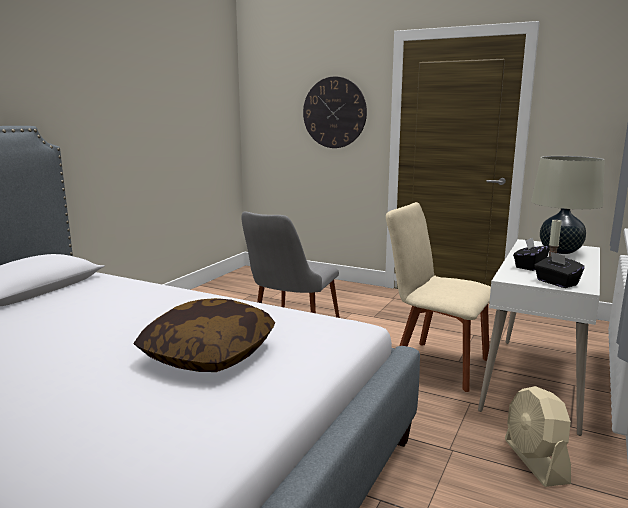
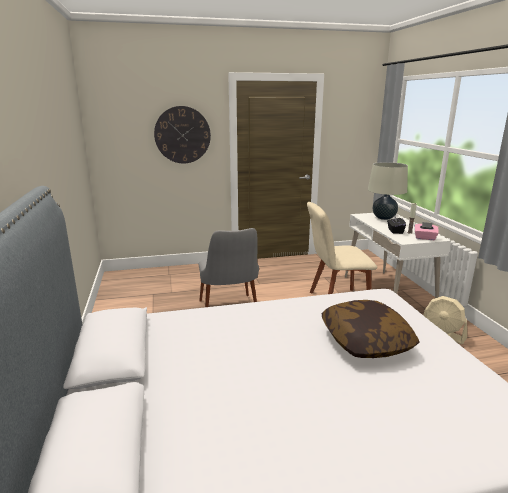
camera: 40 degrees left, 5 degrees up
(556, 283) = (425, 238): black tissue box -> pink tissue box

